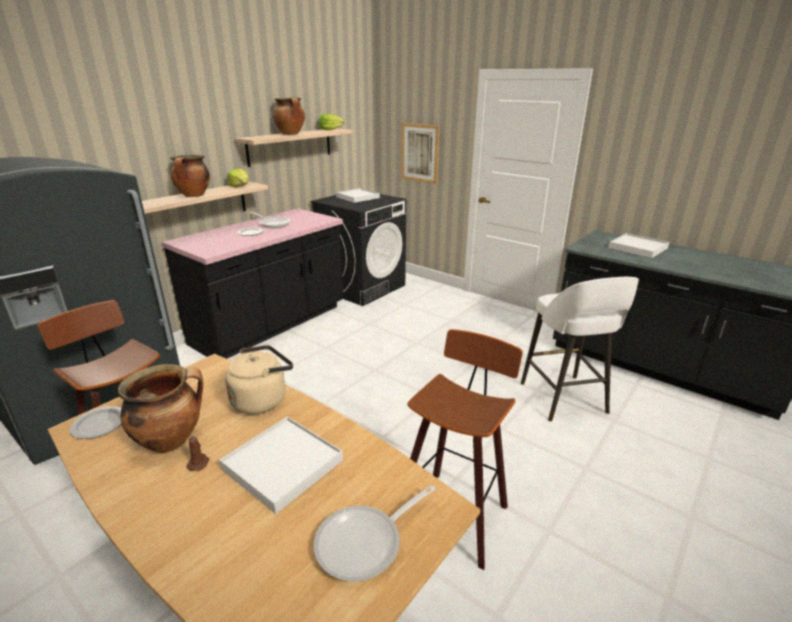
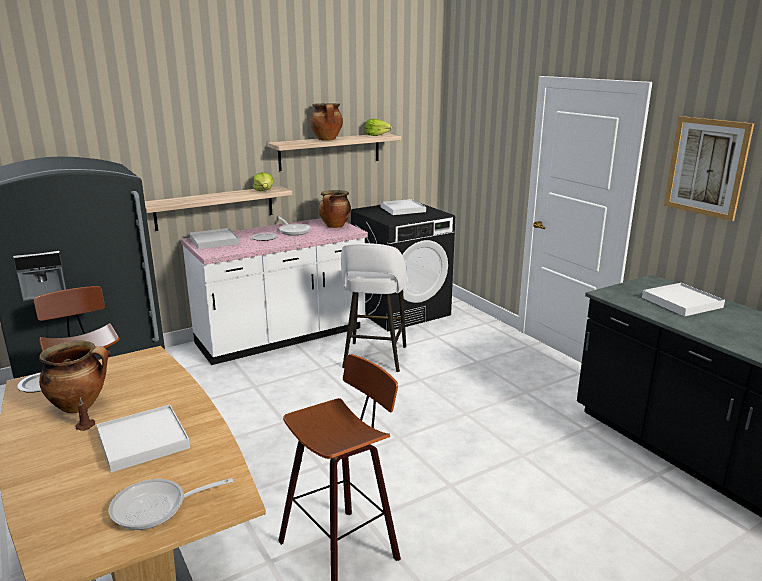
camera: 20 degrees right, 5 degrees down
(194, 195) = (213, 197): cooking pot -> cooking pot (335, 226)
(201, 240) = (214, 241): none -> white tray
(262, 399) = (167, 389): beige kettle -> none
(271, 326) = (282, 337): black counter -> white counter
(420, 153) = (480, 164): picture -> picture (706, 167)
(564, 399) = (548, 471): white stool -> white stool (374, 358)

